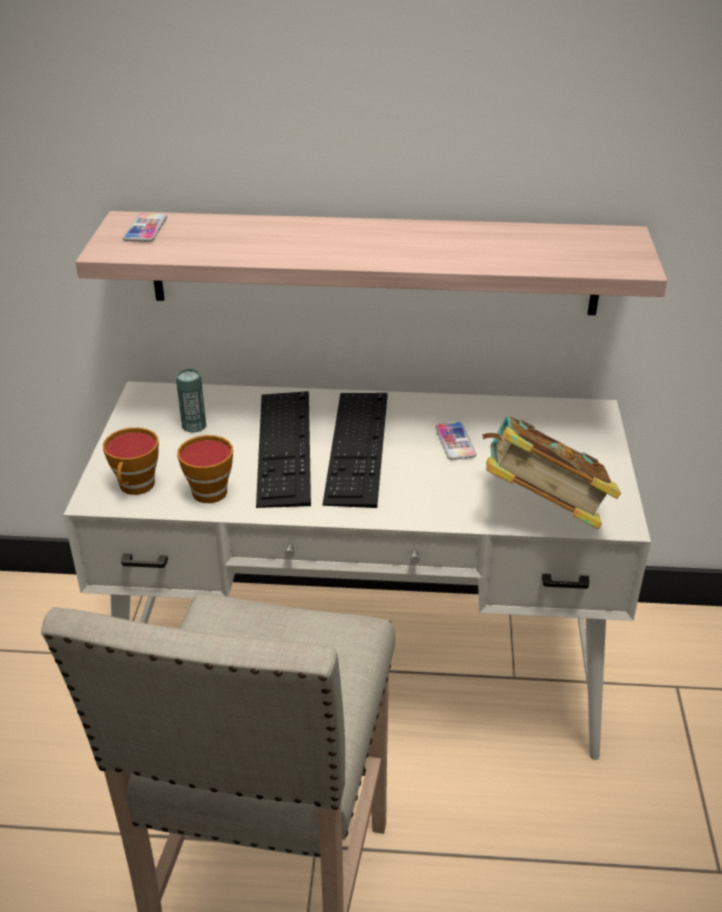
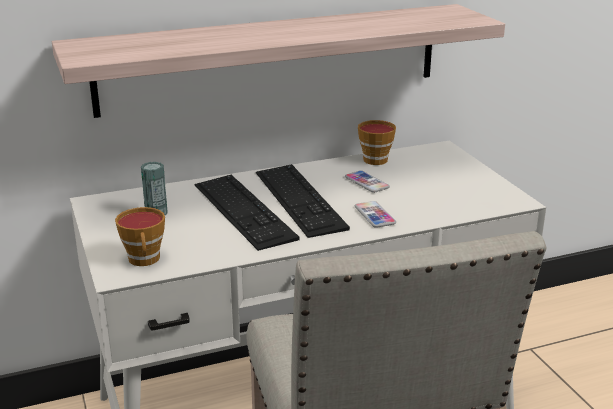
camera: 25 degrees left, 10 degrees down
(145, 229) = (99, 45): phone -> phone (374, 215)
(209, 489) = (208, 248): cup -> cup (373, 159)
(541, 510) = (462, 206): book -> none

